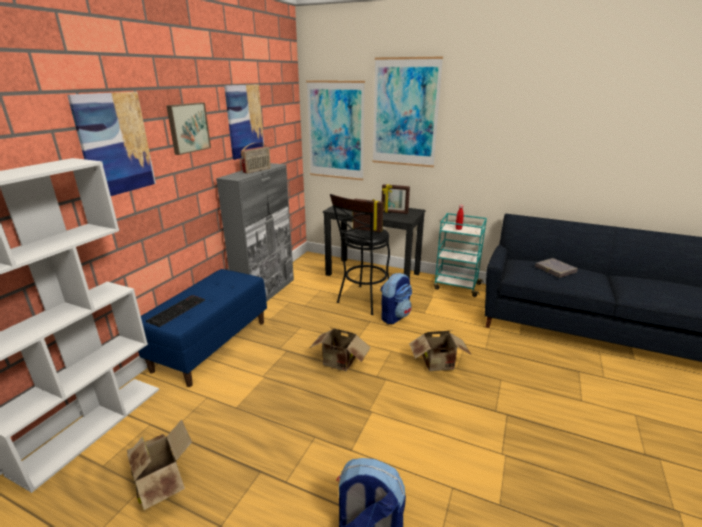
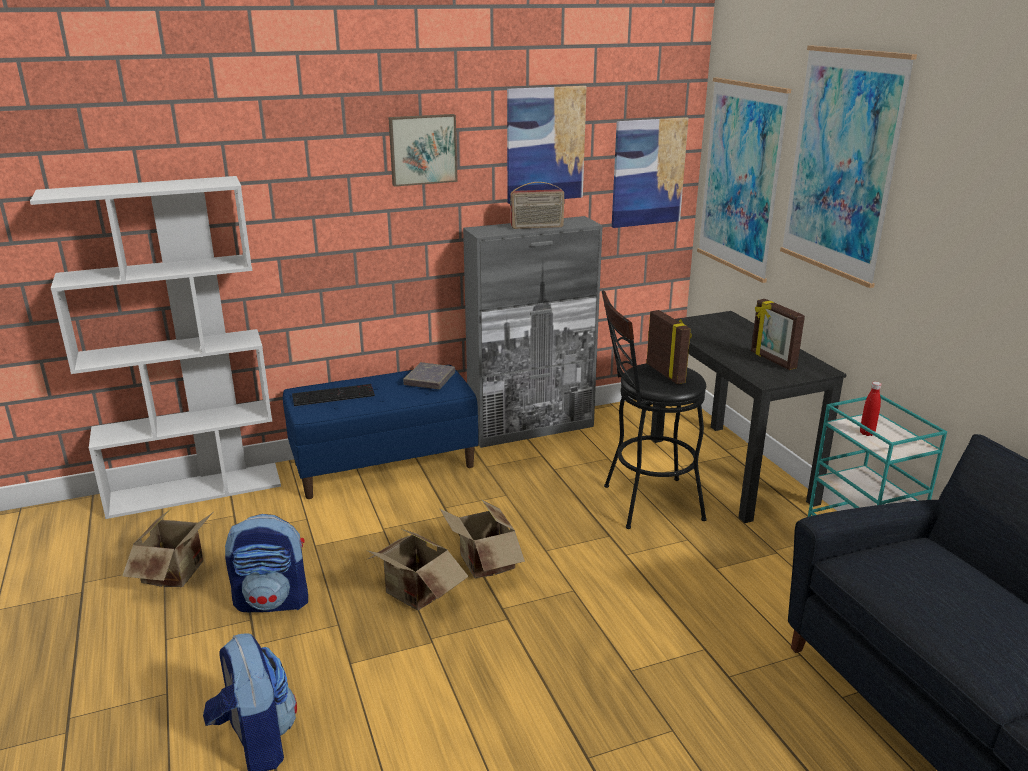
camera: 45 degrees right, 0 degrees up
(115, 144) = (299, 164): picture -> picture (648, 172)
(395, 316) = (658, 548): backpack -> backpack (273, 601)
(439, 365) = (611, 649): cardboard box -> cardboard box (415, 595)
(555, 270) = (955, 593): grey book -> grey book (430, 379)

